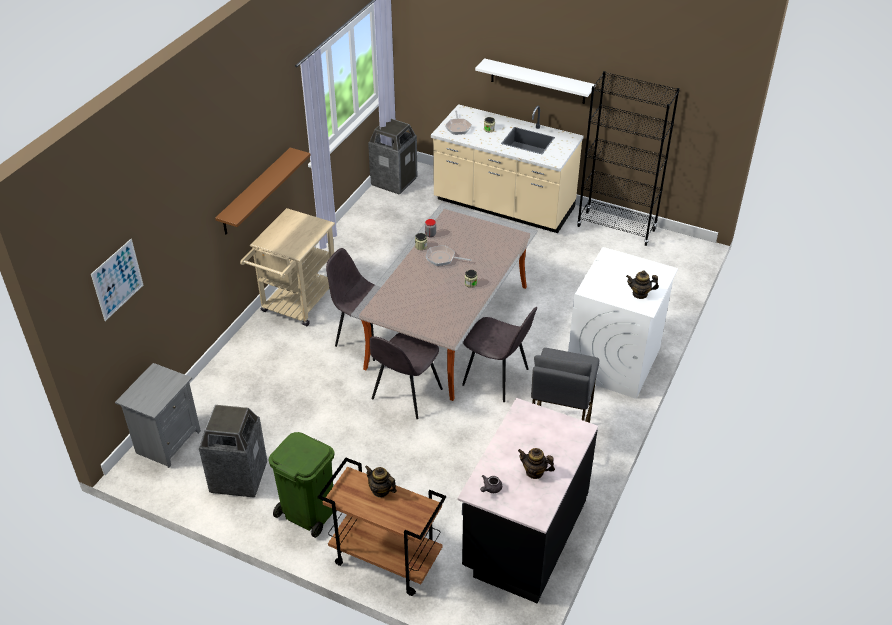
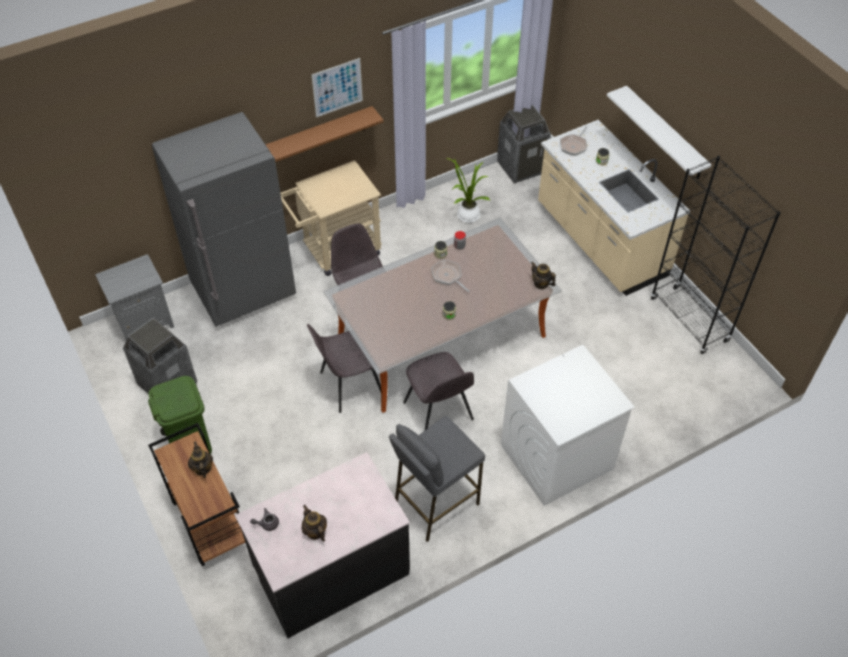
camera: 35 degrees right, 10 degrees up
(117, 279) = (111, 177): picture -> picture (337, 87)
(242, 373) = (244, 292): none -> grey fridge
(382, 231) = (466, 215): none -> potted plant
(640, 294) = (569, 414): teapot -> teapot (541, 283)

